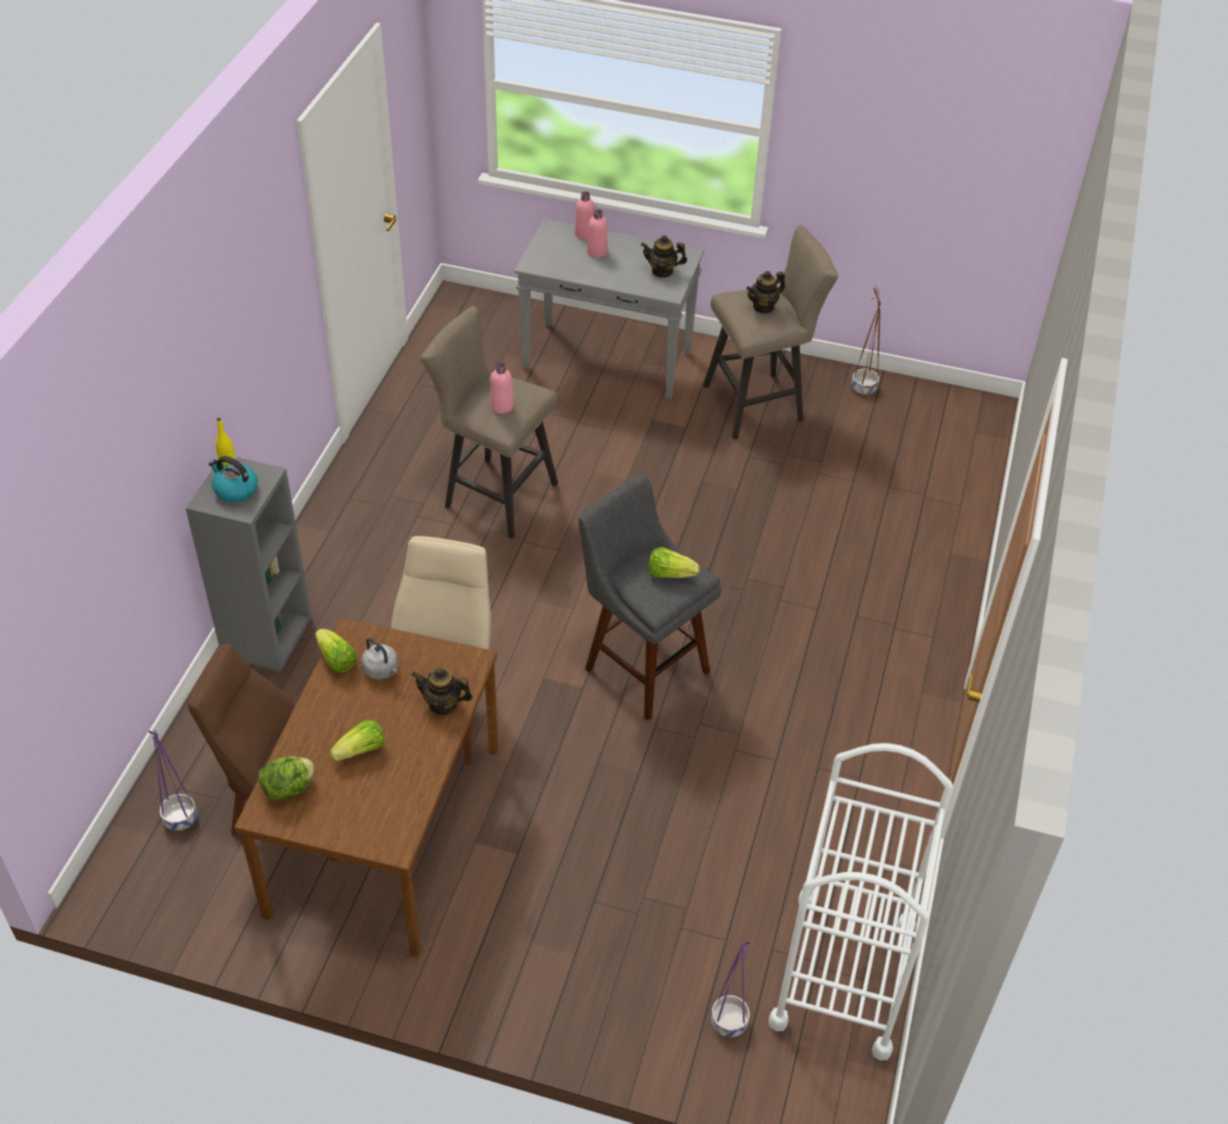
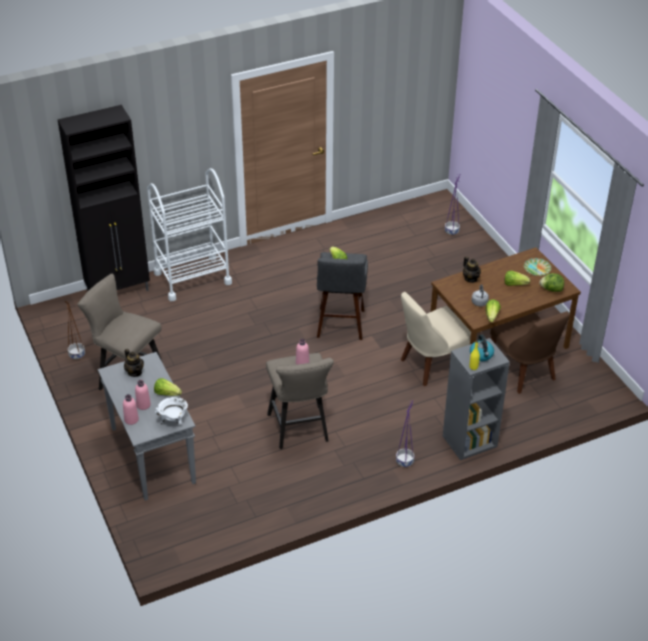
camera: 130 degrees left, 5 degrees down
(180, 819) = (570, 397): purple planter -> purple planter (405, 461)
(356, 815) = (537, 269): none -> plate
(542, 259) = (173, 421): none -> white cooking pot
(593, 276) = (167, 393): none -> lettuce
(763, 307) = (125, 326): teapot -> none
(843, 974) = (404, 218): white cart -> white cart (192, 278)
(971, 487) = (119, 291): none -> black cabinet

